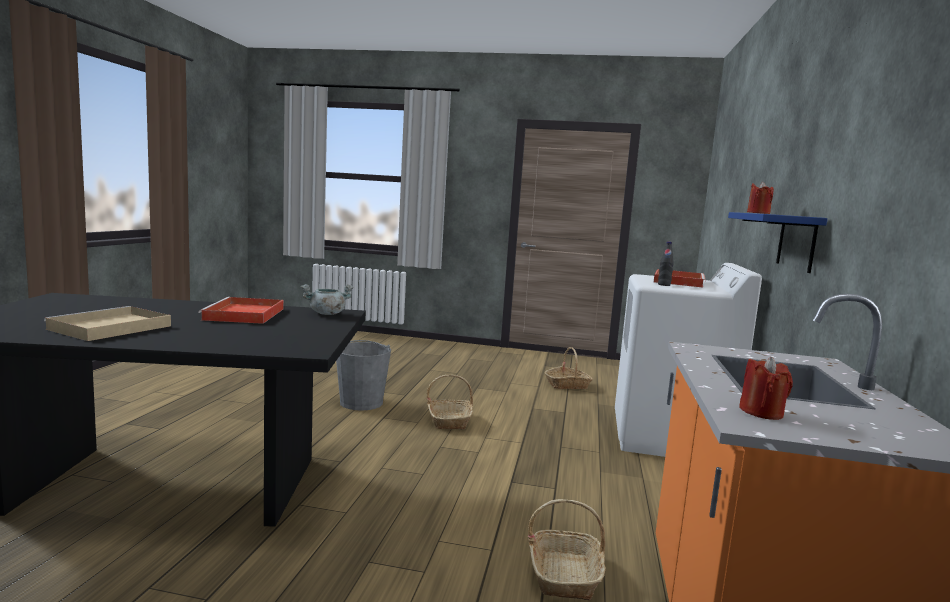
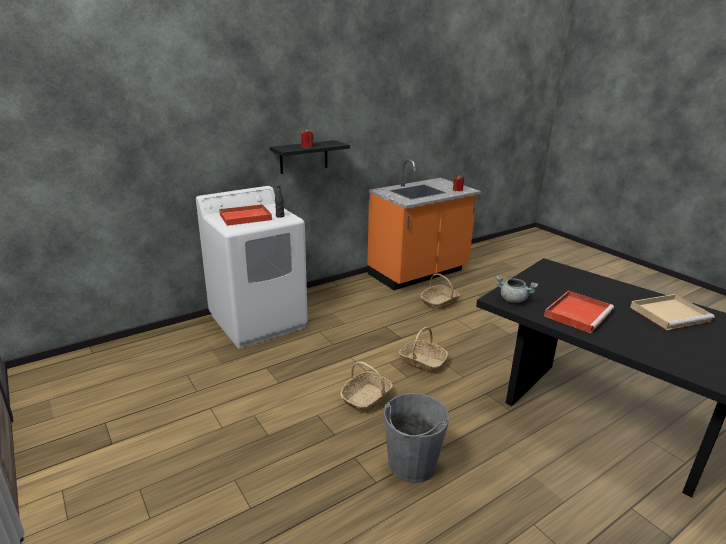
camera: 135 degrees left, 15 degrees up
(567, 385) = (182, 396): basket -> basket (422, 362)
(796, 242) = (304, 157): blue shelf -> black shelf

